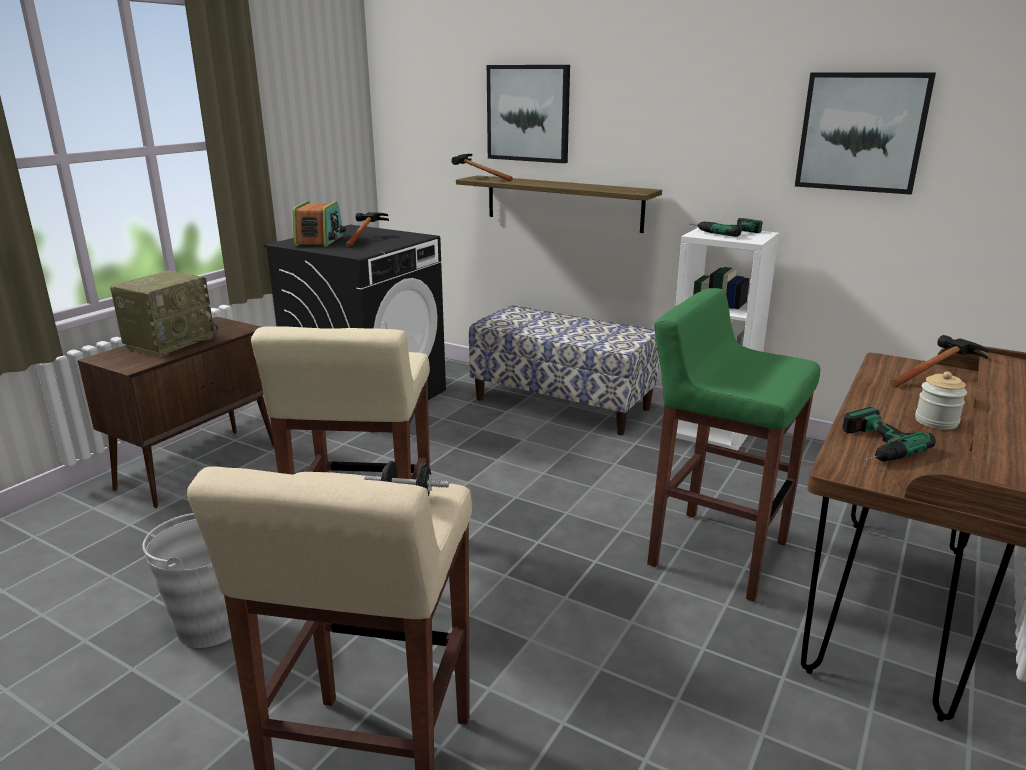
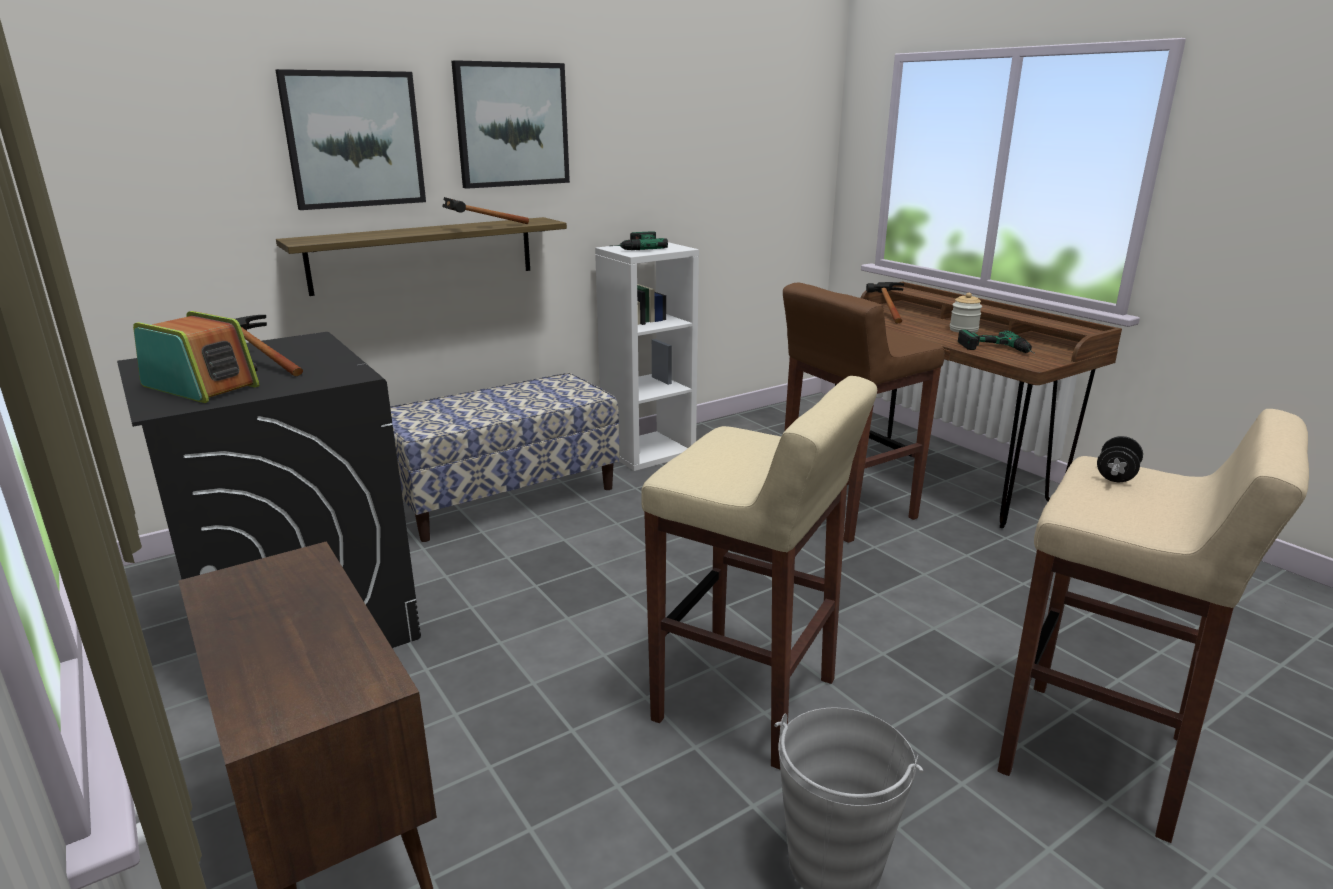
camera: 65 degrees left, 0 degrees up
(170, 342) = (276, 636): radio -> none
(476, 178) = (309, 241): hammer -> hammer (478, 228)
(715, 553) = (845, 511): green stool -> brown stool
(861, 132) = (704, 139): picture -> picture (512, 125)

